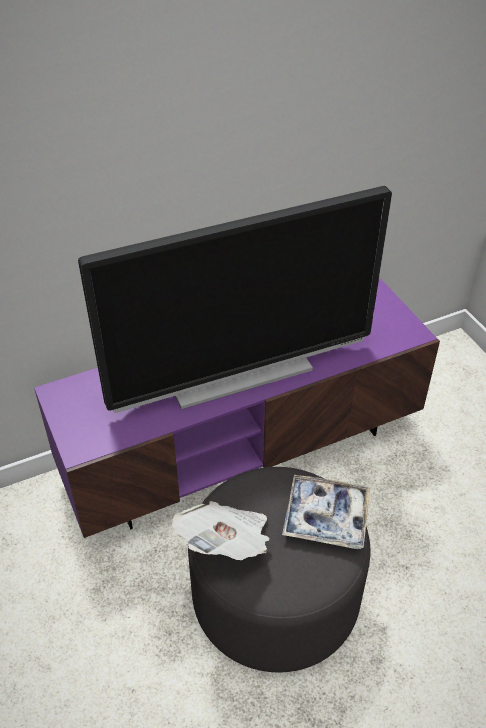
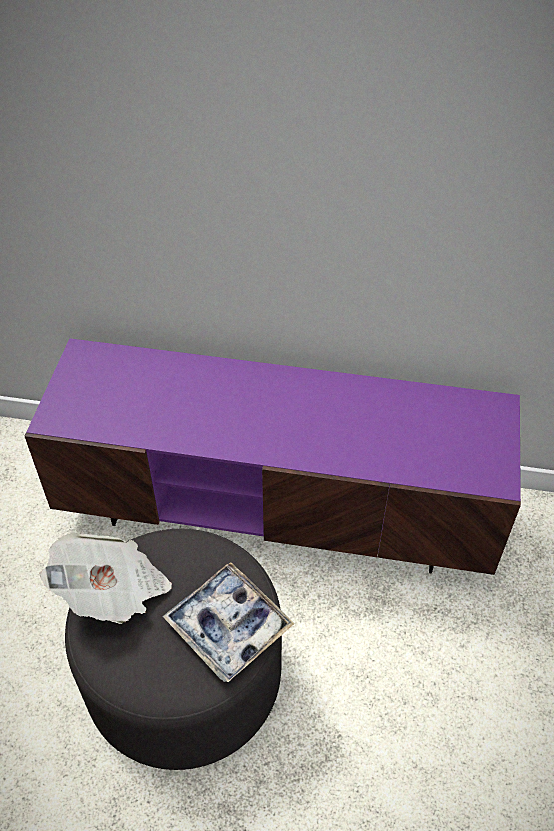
camera: 35 degrees right, 5 degrees up
(240, 374) = (263, 425): television -> none

